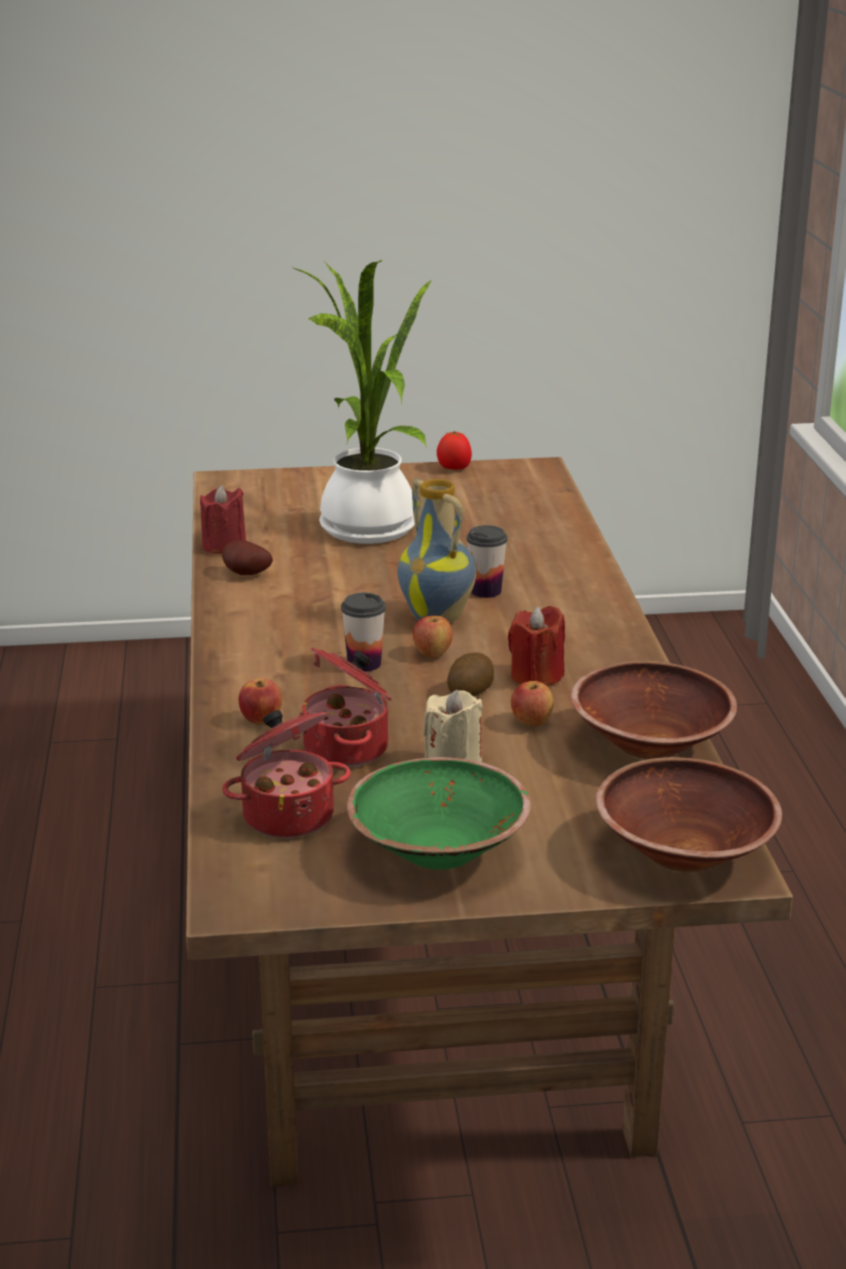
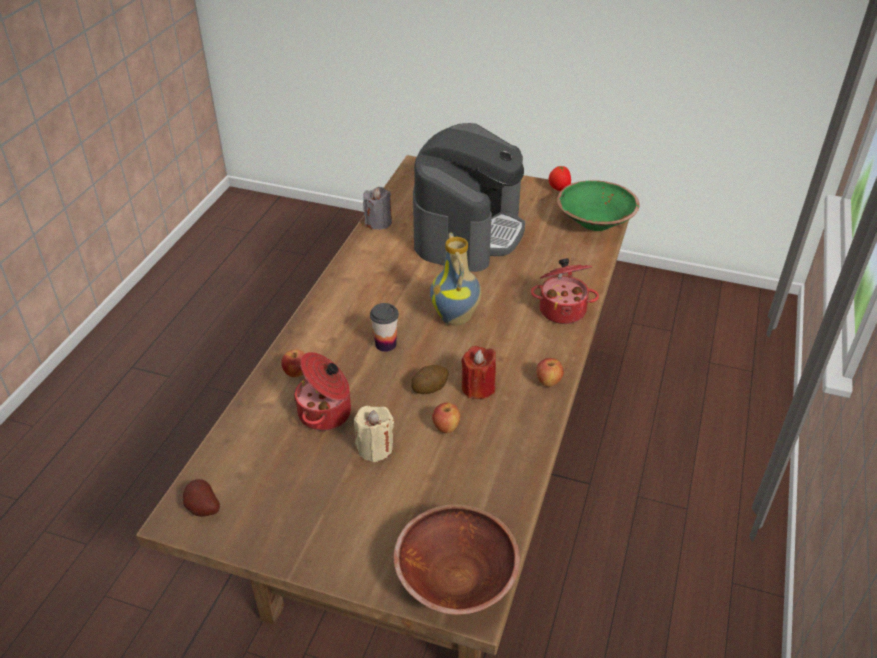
camera: 25 degrees right, 15 degrees up
(224, 546) = (378, 222): red candle -> grey candle
(245, 574) = (373, 249): potato -> potato (202, 509)
(287, 815) = (254, 457): cooking pot -> cooking pot (562, 309)
(367, 531) = (468, 231): potted plant -> coffee machine
(432, 654) = (430, 348): apple -> apple (548, 381)
(439, 850) = (314, 519): green bowl -> green bowl (595, 222)
(486, 591) = (501, 303): cup -> none
(650, 743) = (505, 471): brown bowl -> none

